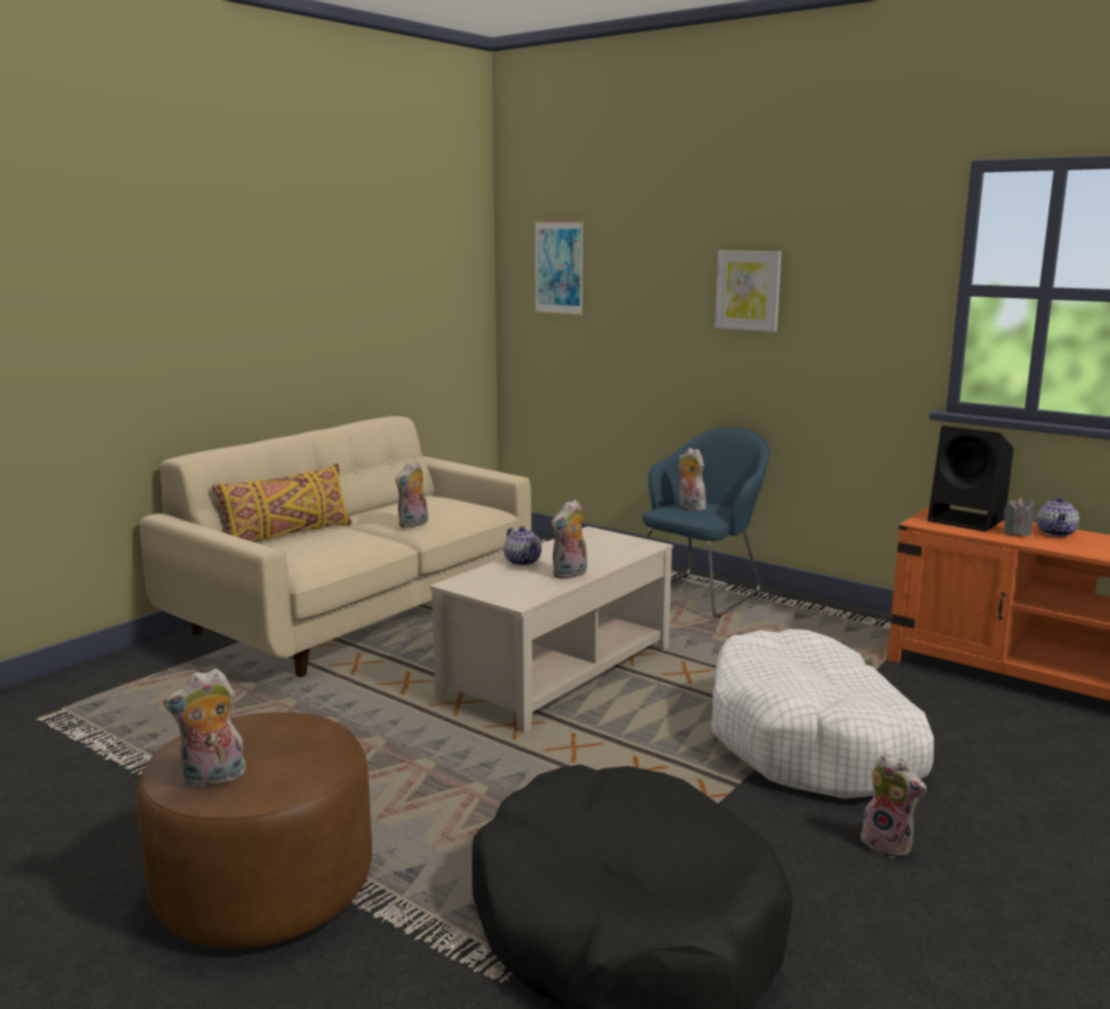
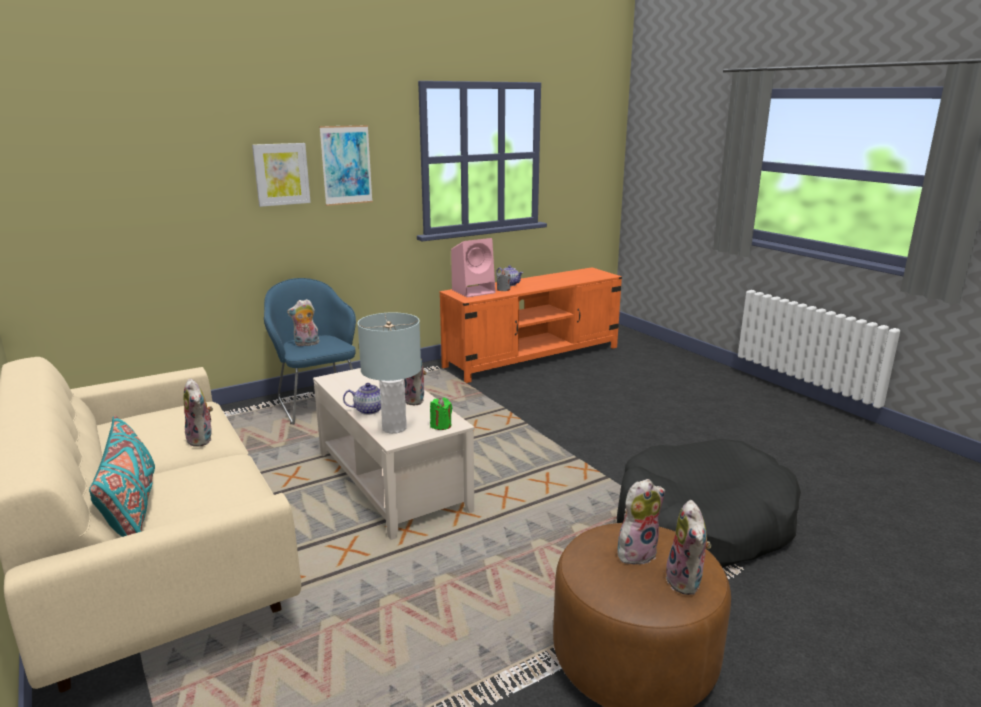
camera: 70 degrees left, 5 degrees up
(287, 535) = (132, 509): yellow pillow -> turquoise pillow
(485, 579) = (394, 428): none -> grey table lamp
(509, 596) = (441, 425): none -> green candle
(559, 268) = (68, 171): picture -> picture (346, 165)
(813, 742) = (542, 426): white dog bed -> none
(889, 844) = (646, 437): plush toy -> plush toy (636, 552)
(968, 520) = (474, 291): black speaker -> pink speaker

